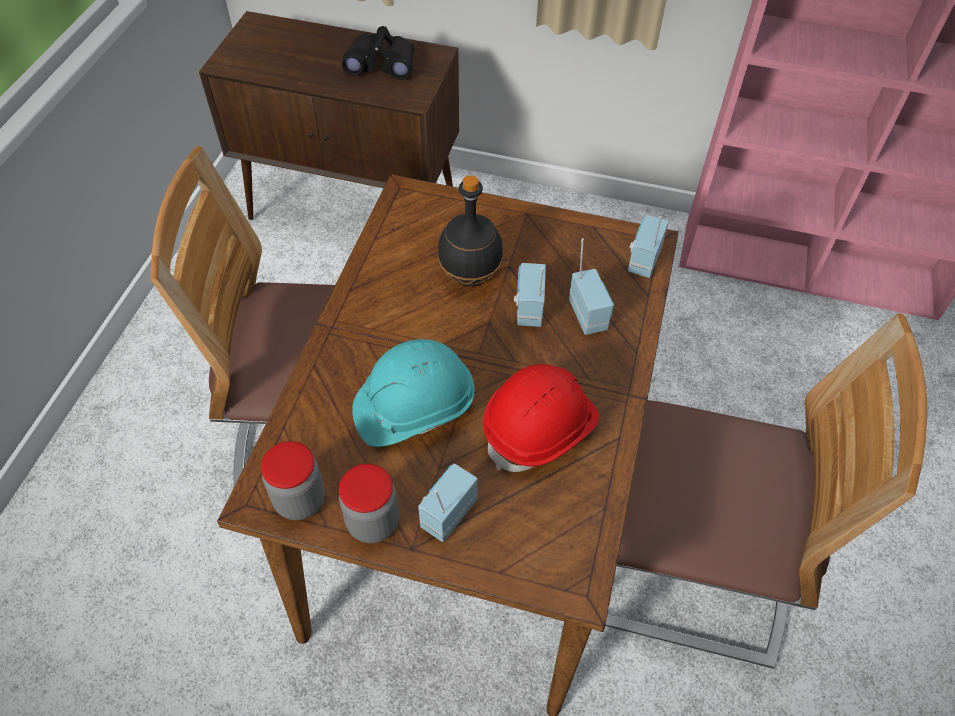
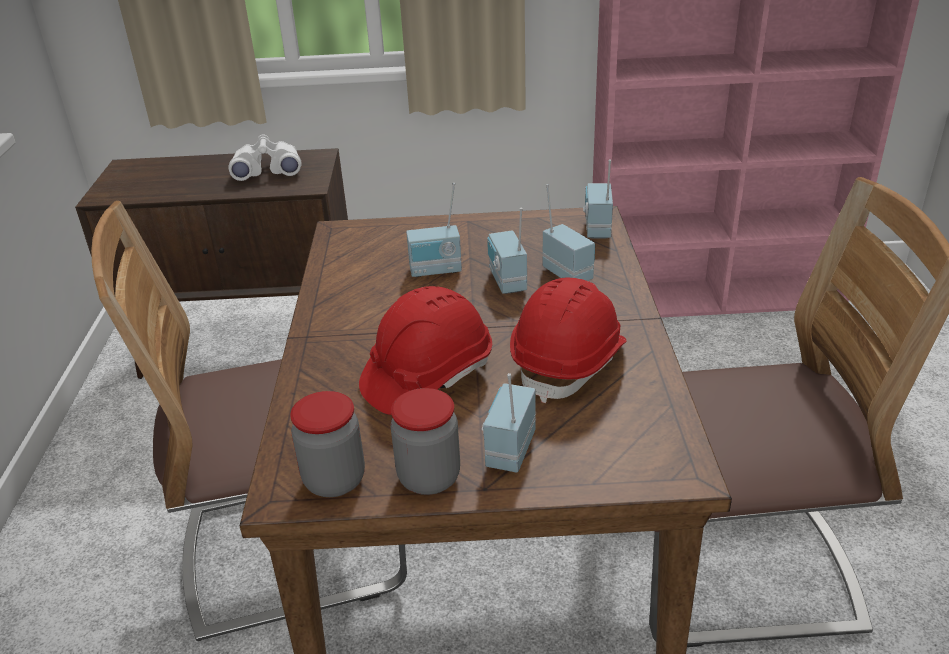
camera: 15 degrees left, 20 degrees down
(381, 64) = (267, 170): black binoculars -> white binoculars
(413, 407) = (427, 376): turquoise hard hat -> red hard hat
(471, 276) = (436, 271): black bottle -> radio

